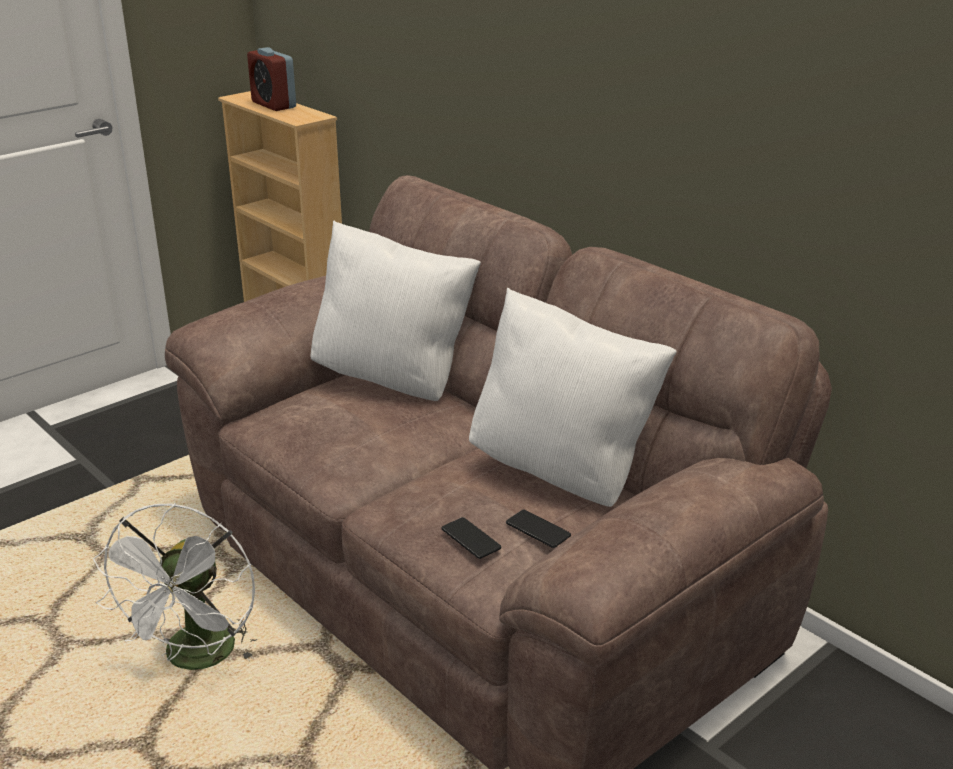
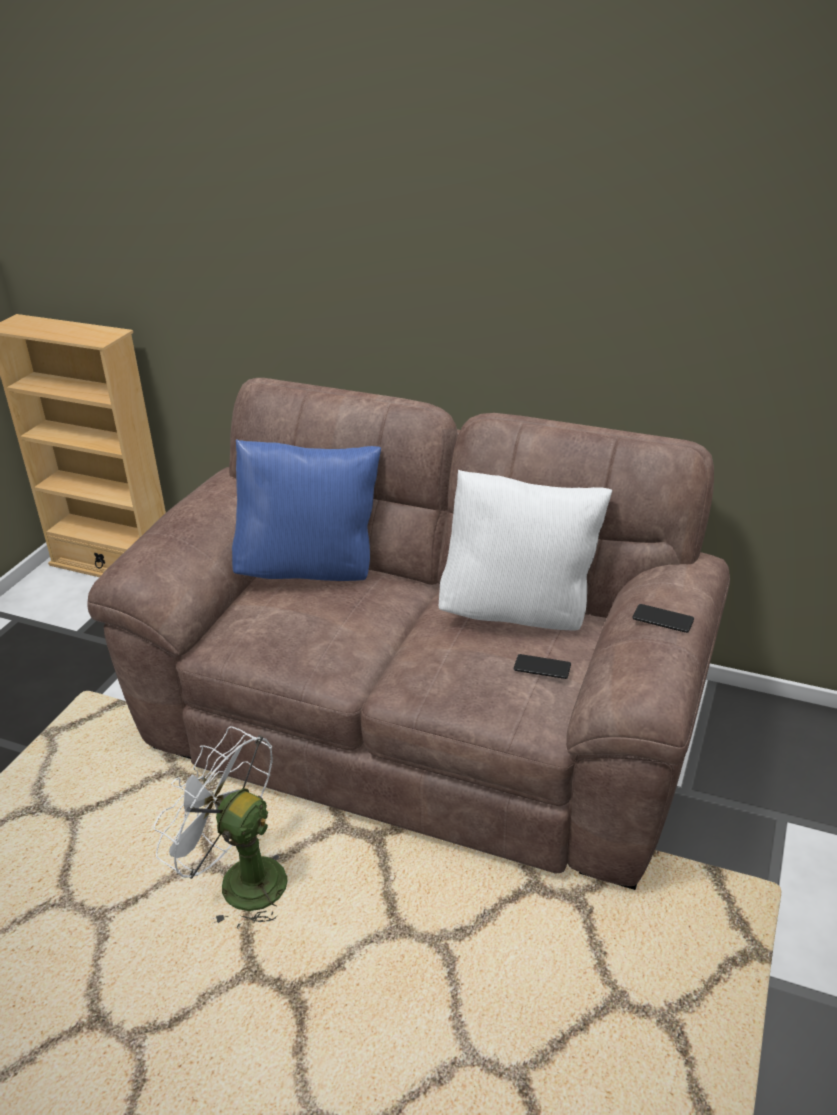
camera: 25 degrees left, 5 degrees up
(197, 660) = (239, 881): white fan -> white fan turned 135 degrees clockwise
(274, 105) = (55, 328): alarm clock -> none
(395, 380) = (311, 571): white pillow -> blue pillow
(471, 539) = (497, 693): phone -> phone (663, 619)

